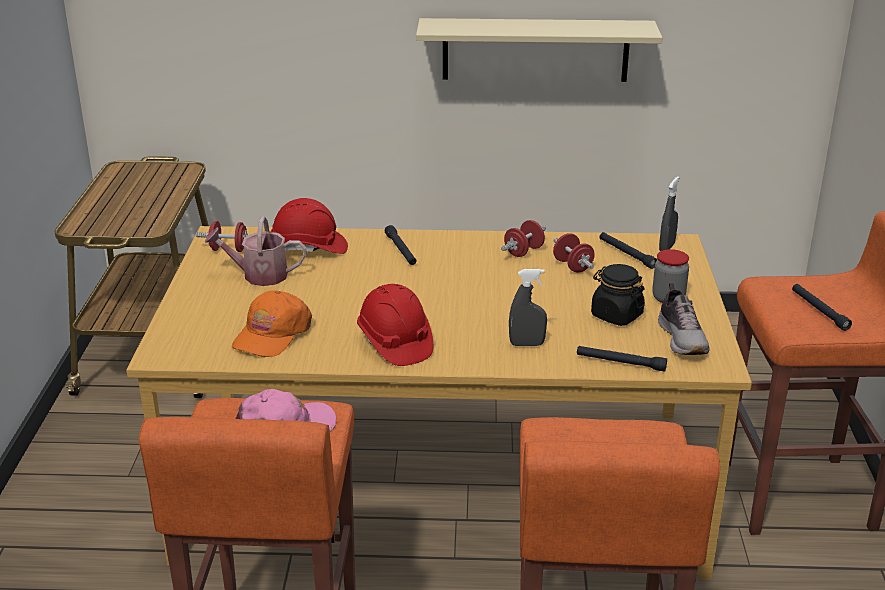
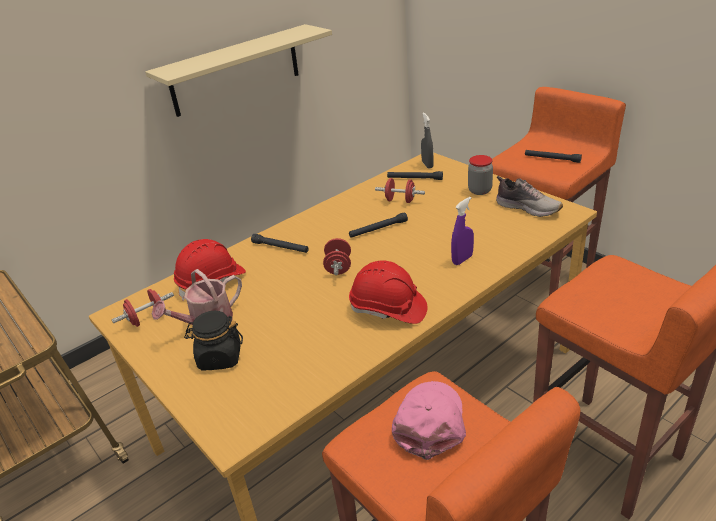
camera: 40 degrees left, 5 degrees up
(272, 334) = (294, 359): orange cap -> none
(523, 251) = (357, 207): red dumbbell -> red dumbbell (338, 267)
(527, 344) = (462, 259): grey spray bottle -> purple spray bottle
(616, 315) = (474, 214): black jar -> black jar (219, 357)
(620, 363) = (526, 239): black flashlight -> black flashlight (378, 229)

